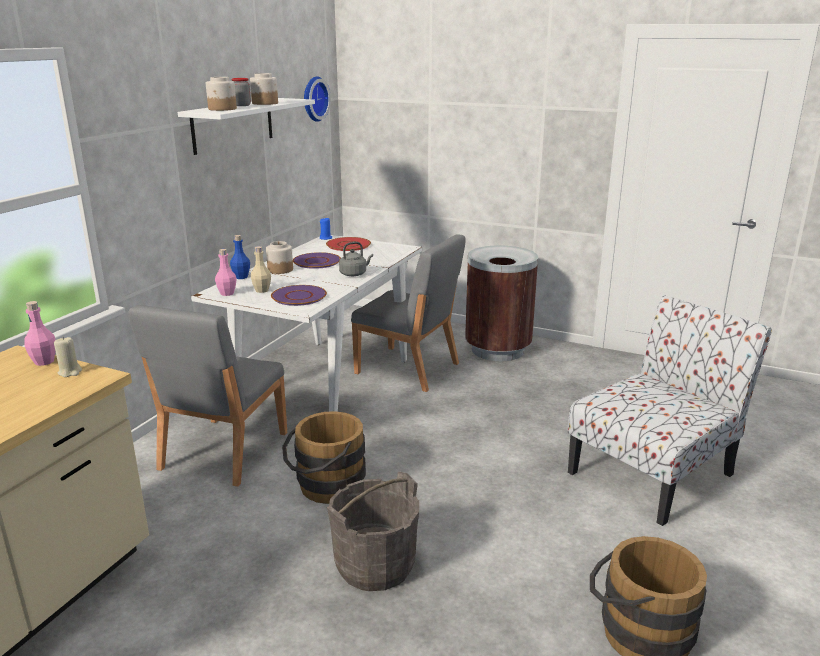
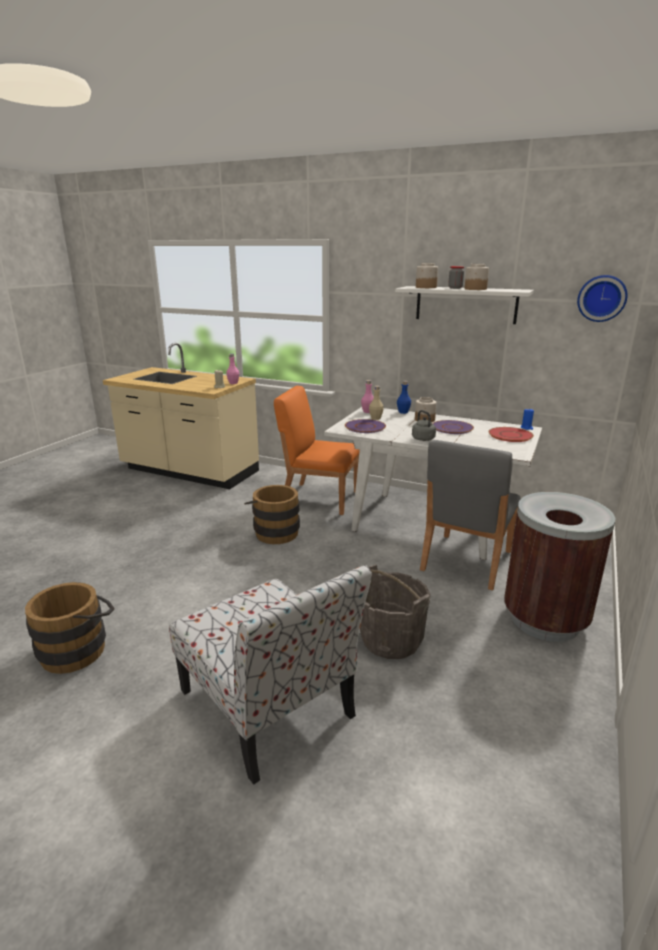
camera: 90 degrees right, 0 degrees up
(223, 451) = (319, 498): grey chair -> orange chair
(375, 565) = (191, 550): grey bucket -> grey bucket (391, 639)

